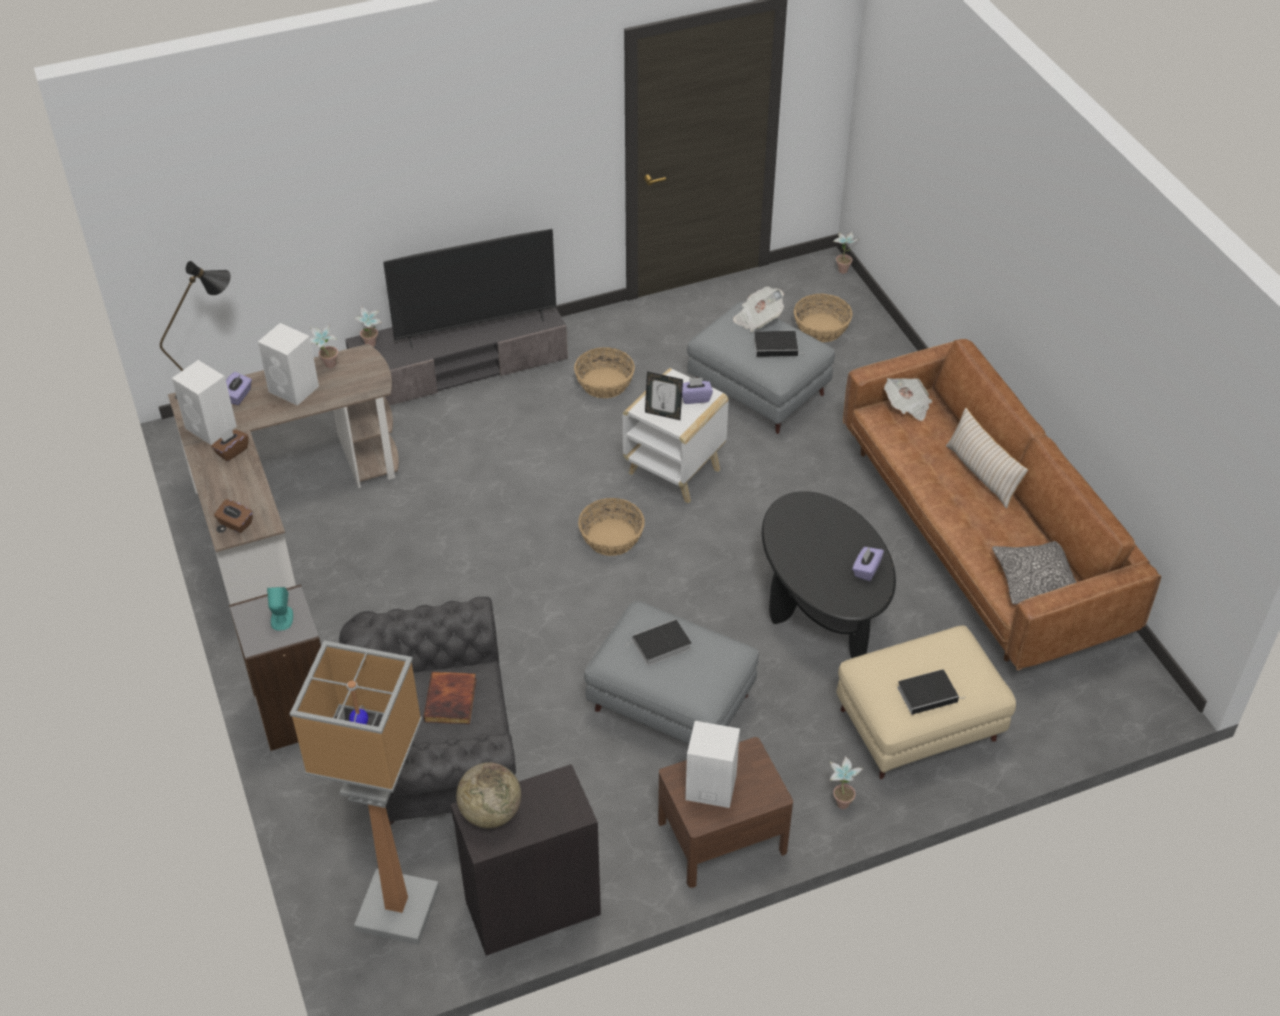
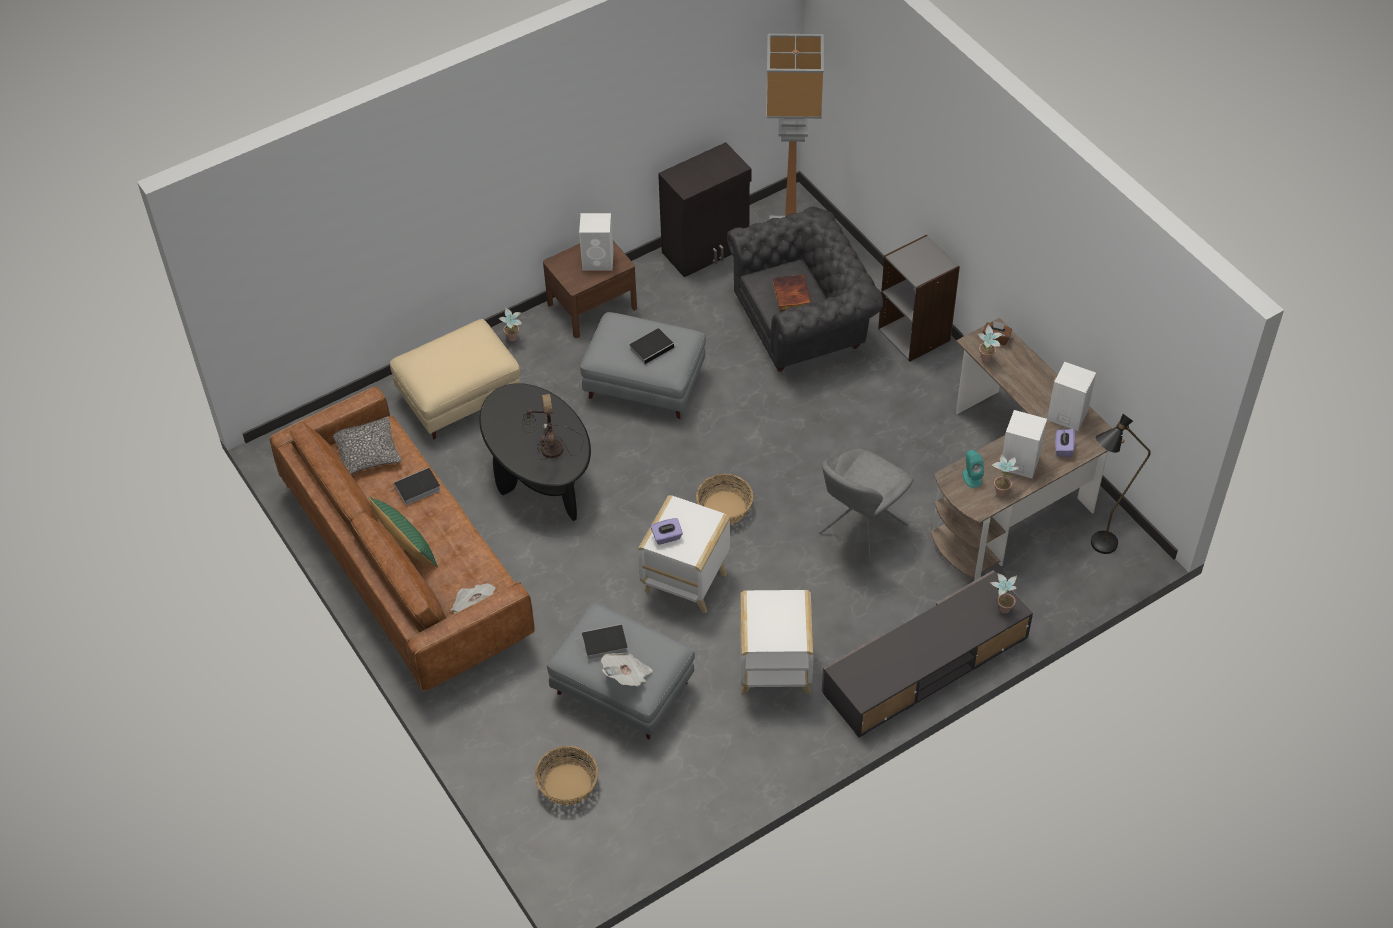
camera: 170 degrees right, 5 degrees up
(232, 451) = (1036, 397): brown tissue box -> none
(282, 618) = (917, 263): turquoise speaker -> turquoise speaker (971, 477)
(470, 491) = (860, 531): none -> grey chair
(476, 329) = (911, 647): television -> none
(490, 813) = (725, 167): globe -> none
(604, 383) = (776, 670): basket -> white side table
(663, 414) = (692, 515): picture frame -> none
(809, 527) = (551, 451): none -> table lamp
(843, 268) = (551, 882): potted plant -> potted plant (986, 361)
(866, 570) = (502, 422): purple tissue box -> none
(928, 693) = (453, 345): book -> book (416, 489)
(981, 474) = (406, 543): beige pillow -> green pillow

